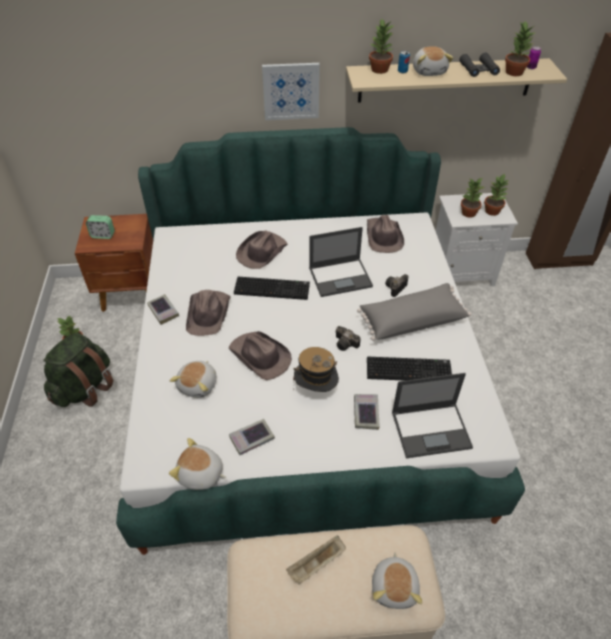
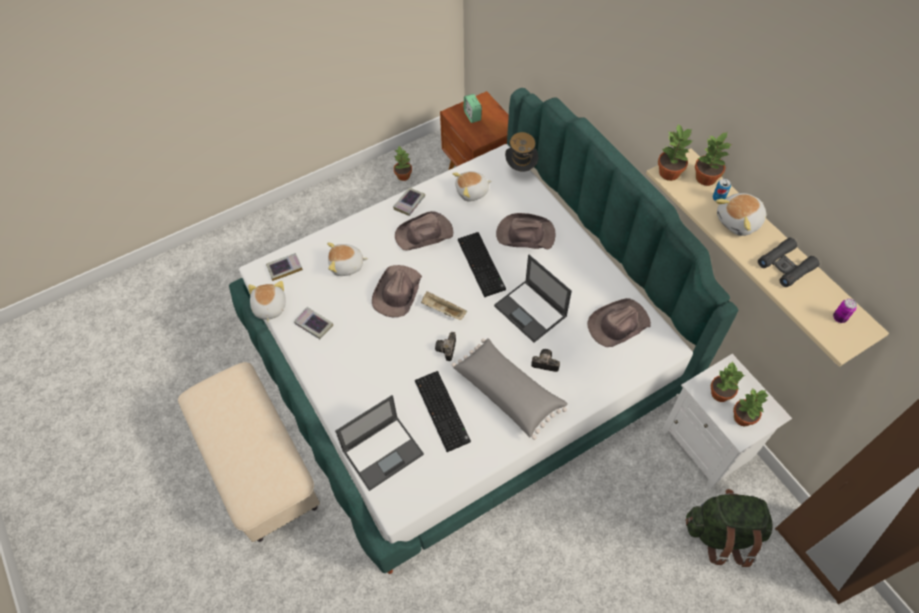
camera: 65 degrees right, 10 degrees up
(84, 388) = (366, 206): green backpack -> green backpack (722, 533)
(291, 91) = (643, 128): picture -> none
(315, 389) = (383, 347): hat -> hat (520, 170)
(316, 564) = (244, 419): beige tray -> beige tray (443, 310)
(366, 413) = (376, 394): book -> book (284, 268)
(395, 587) = (247, 480): plush toy -> plush toy (472, 192)
(431, 429) = (383, 452): laptop -> laptop turned 90 degrees counterclockwise
(513, 72) = (809, 303): potted plant -> potted plant (669, 172)

